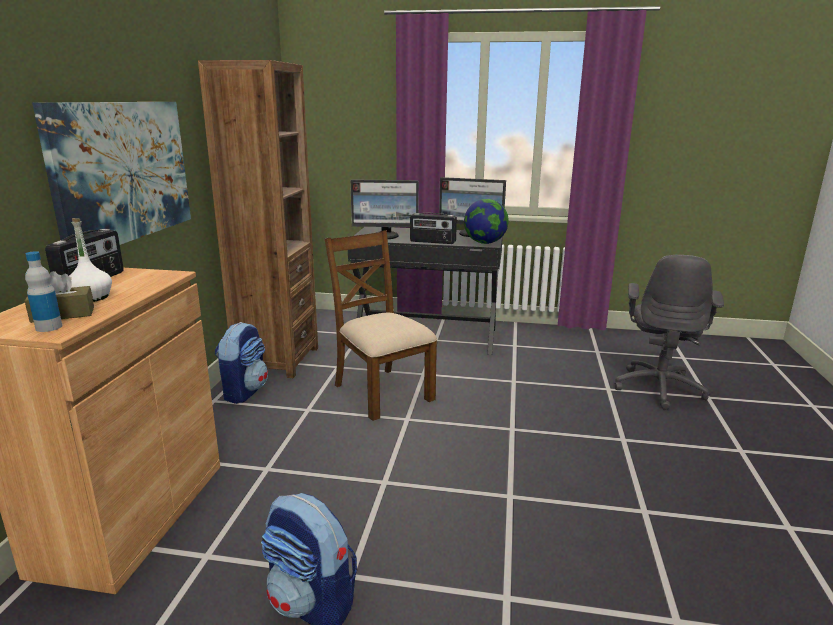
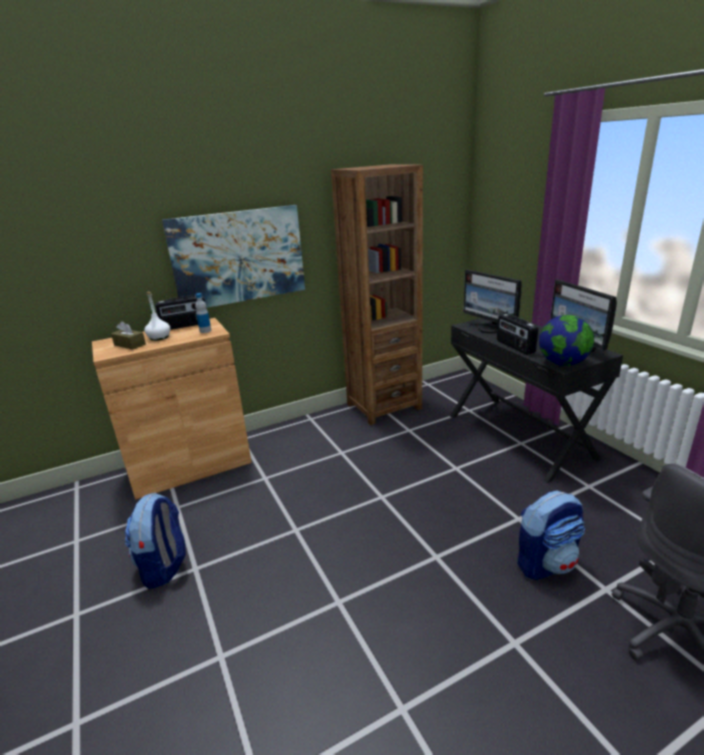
camera: 55 degrees right, 5 degrees up
(49, 327) = (110, 351): bottle -> bottle (205, 331)
(244, 391) = (332, 420): backpack -> backpack (546, 563)
(381, 392) = (402, 466): brown chair -> none

